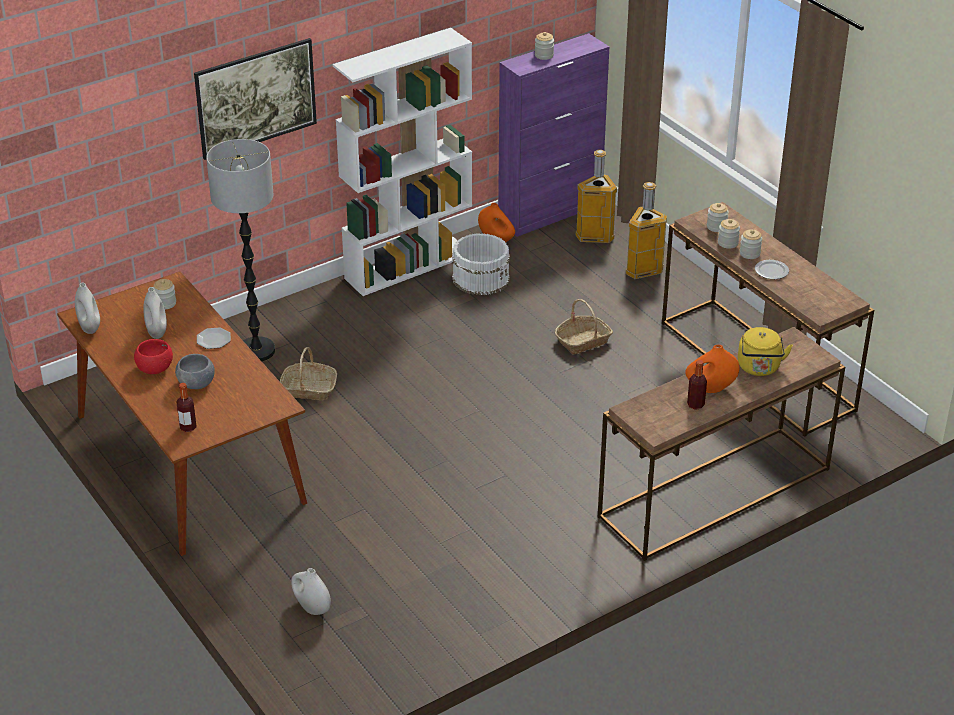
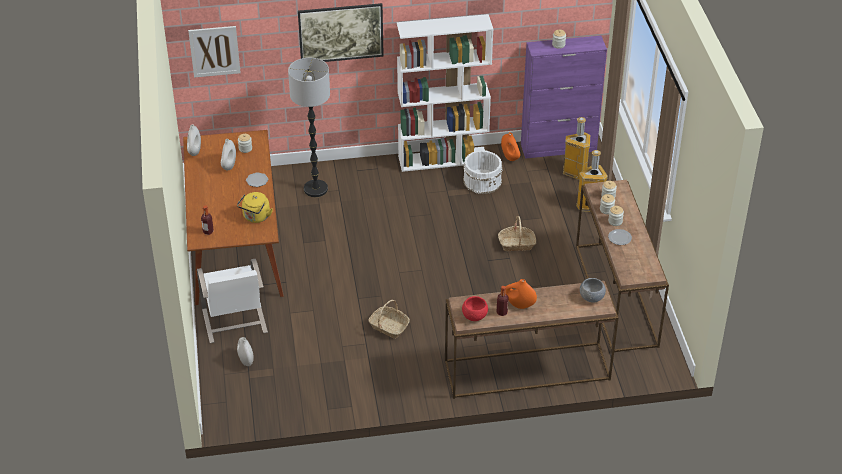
camera: 25 degrees right, 5 degrees up
(77, 165) = (214, 51): none -> picture
(155, 368) = (213, 189): red bowl -> red bowl (474, 316)
(196, 383) = (230, 205): grey bowl -> grey bowl (591, 297)
(257, 560) = (234, 322): none -> white chair
(308, 389) = (330, 224): basket -> basket (388, 327)
(759, 368) = (559, 301): yellow kettle -> yellow kettle (256, 217)

